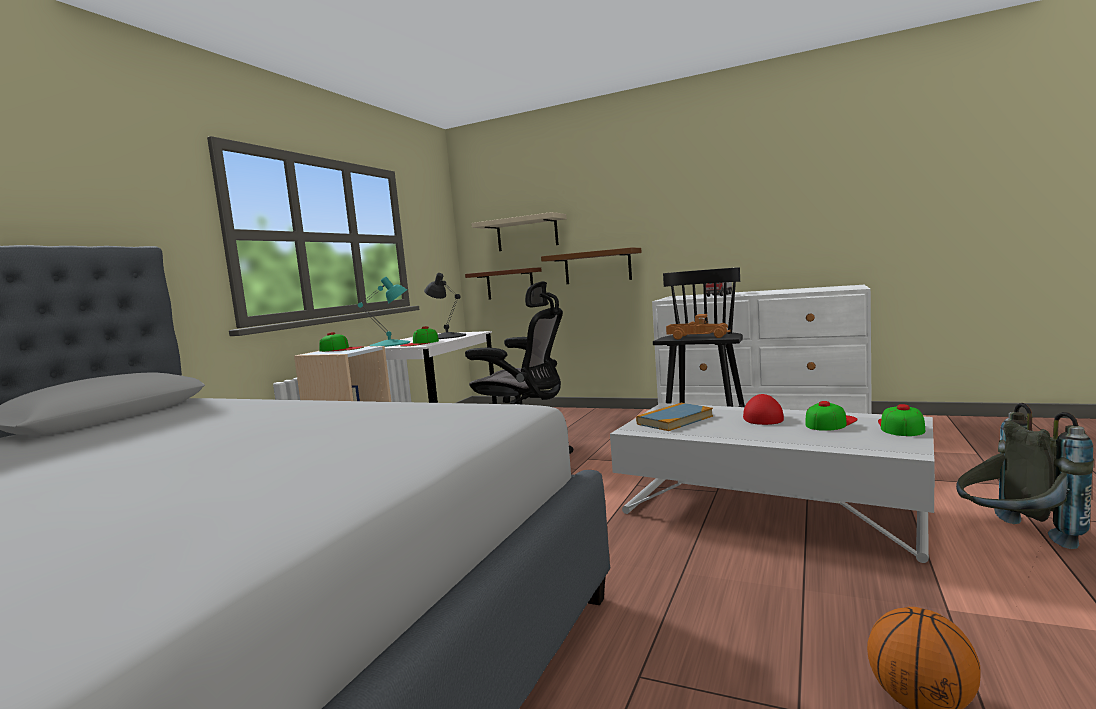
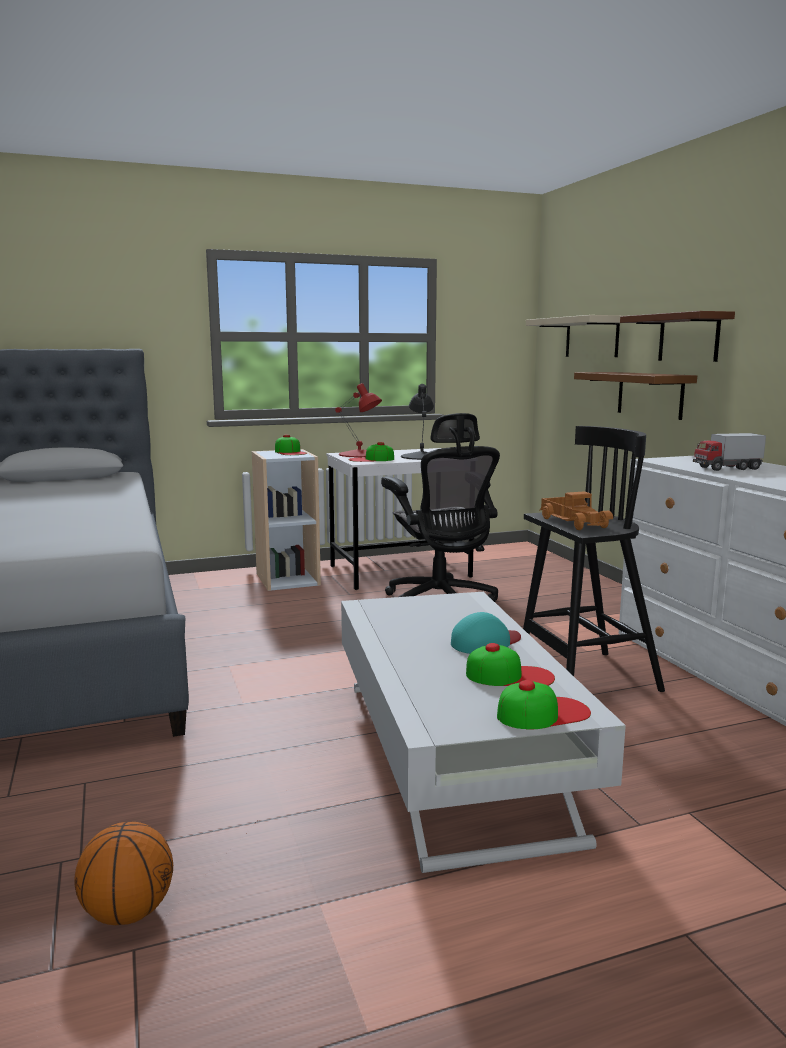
camera: 45 degrees right, 5 degrees up
(390, 344) = (360, 454): turquoise table lamp -> red table lamp
(510, 284) = (570, 400): brown shelf -> brown shelf (688, 337)
(674, 420) = (420, 611): book -> none
(762, 417) = (485, 642): red cap -> turquoise cap
(1013, 538) = (578, 929): grey backpack -> none

